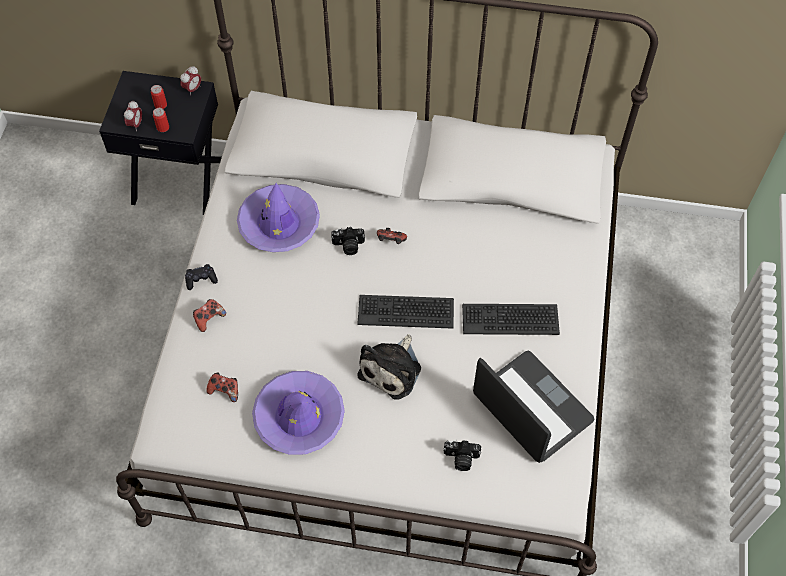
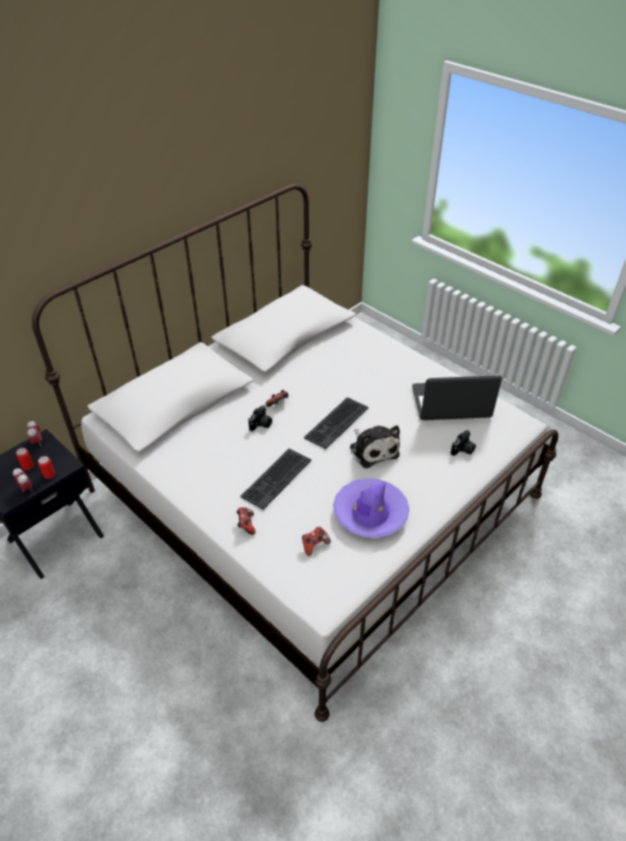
camera: 55 degrees left, 15 degrees down
(201, 279) = (208, 514): black game controller -> none
(279, 224) = (207, 449): purple hat -> none
(510, 319) = (383, 382): keyboard -> keyboard (276, 478)

